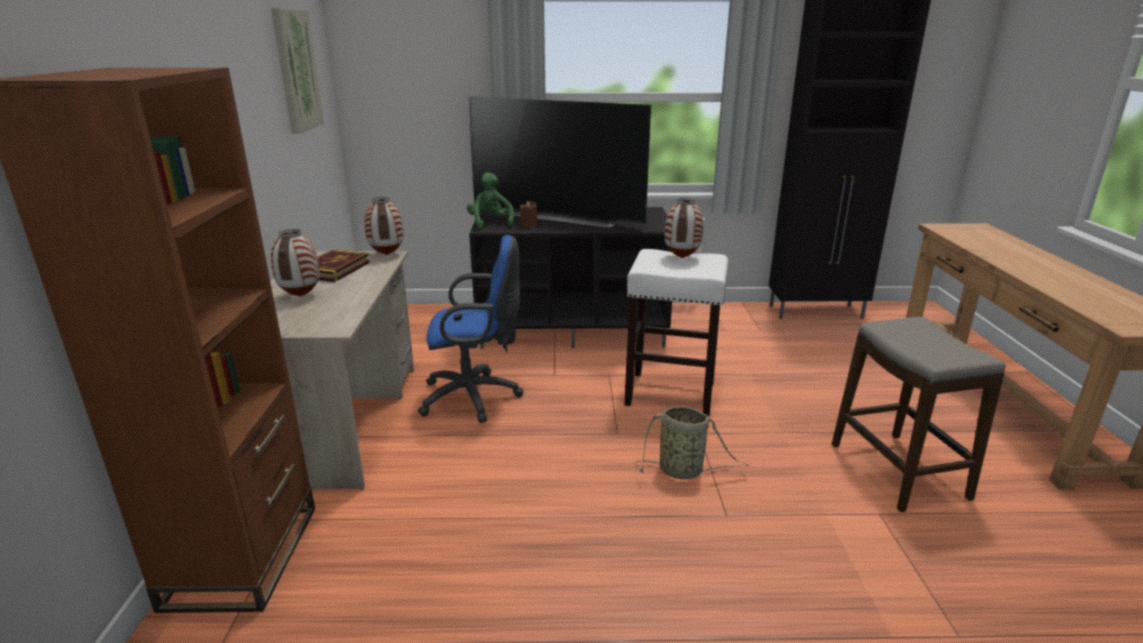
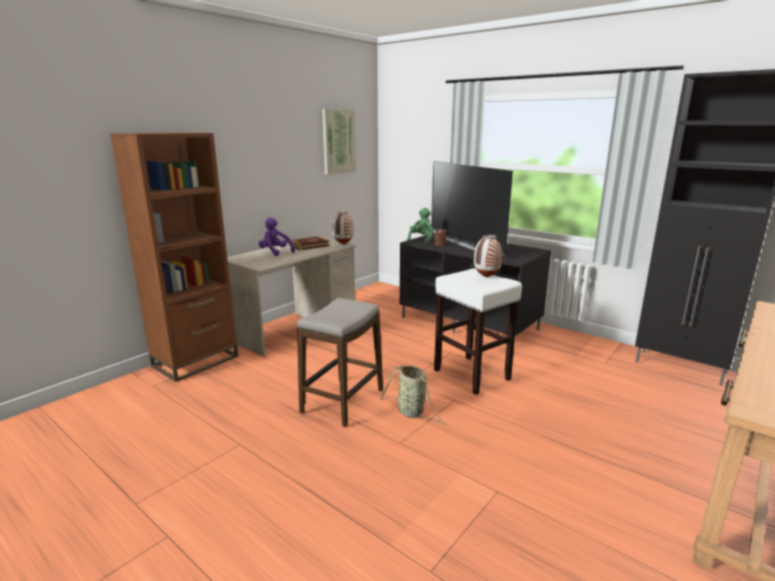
camera: 40 degrees right, 5 degrees down
(300, 296) = (275, 252): vase -> purple plush toy
(475, 397) = (364, 338): blue office chair -> none
(898, 471) = (558, 479): stool -> stool (343, 401)

